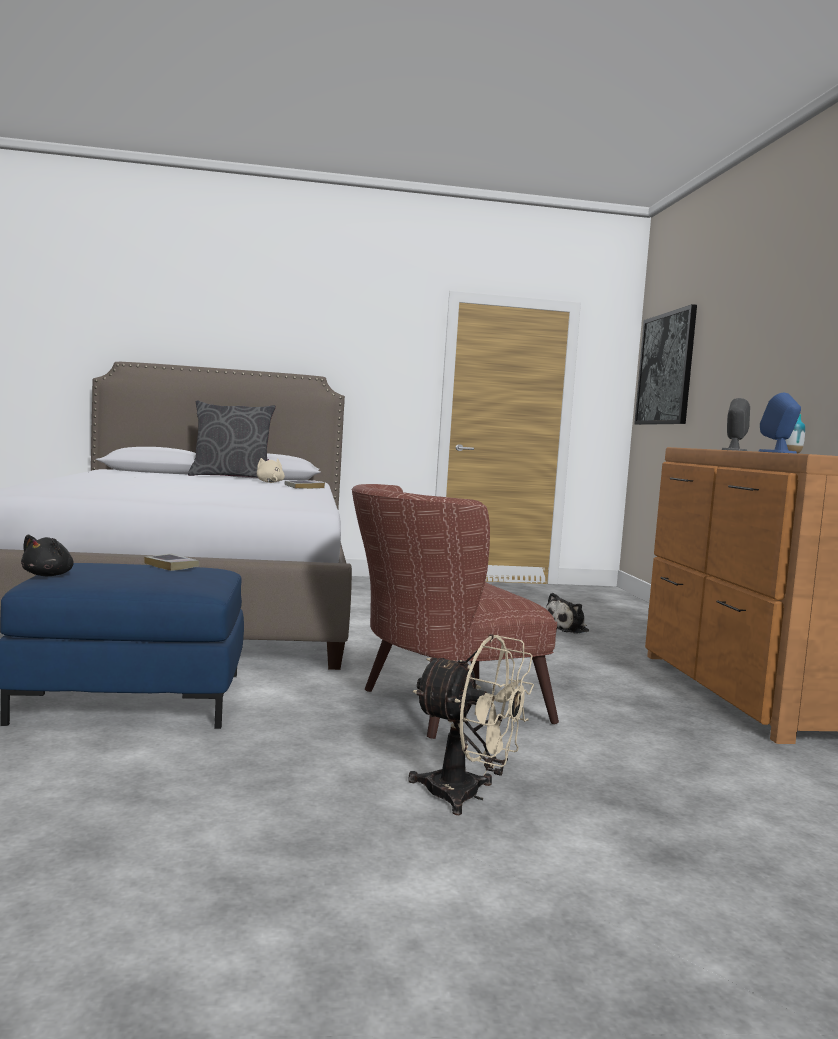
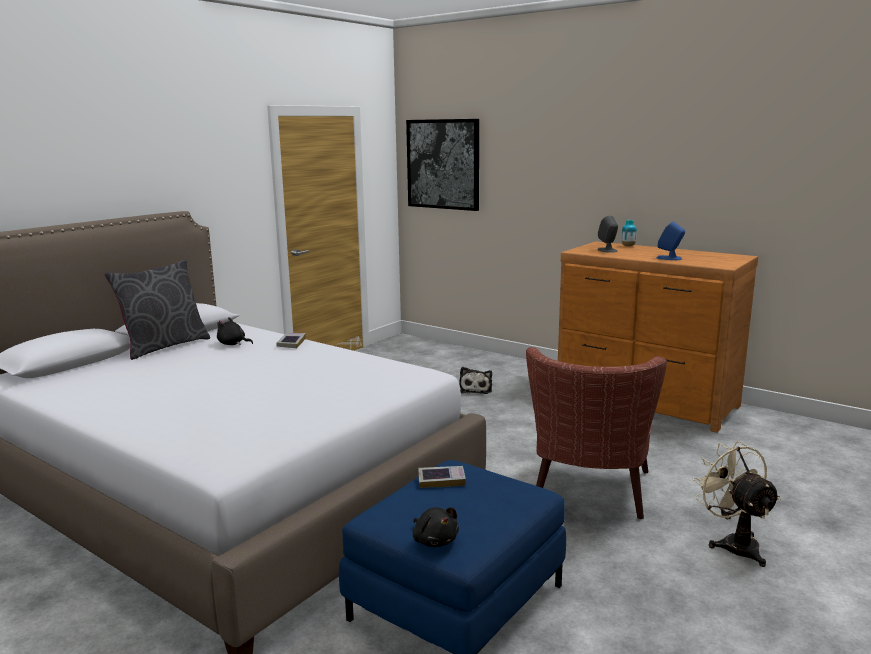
camera: 45 degrees left, 10 degrees up
(270, 482) = (233, 344): beige plush toy -> black plush toy
(467, 796) = (734, 544): beige fan -> beige fan turned 90 degrees counterclockwise

